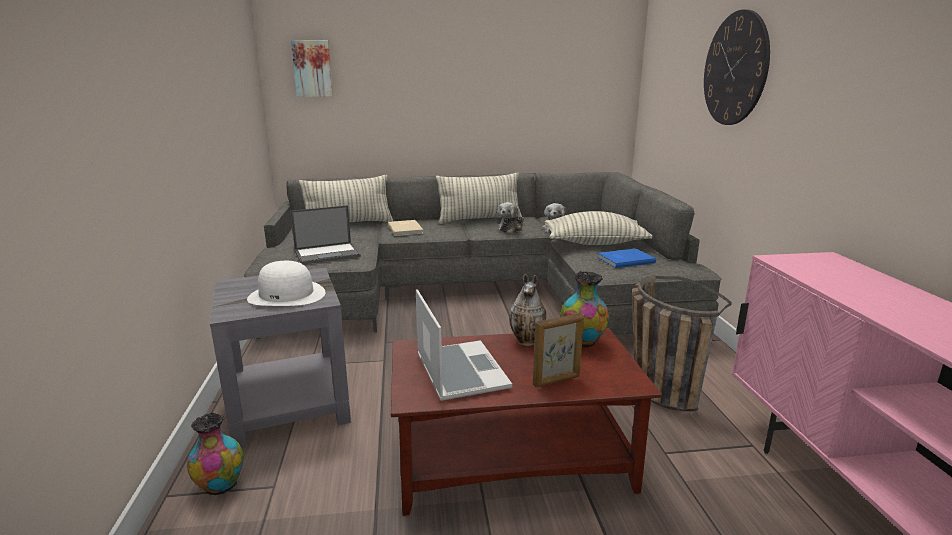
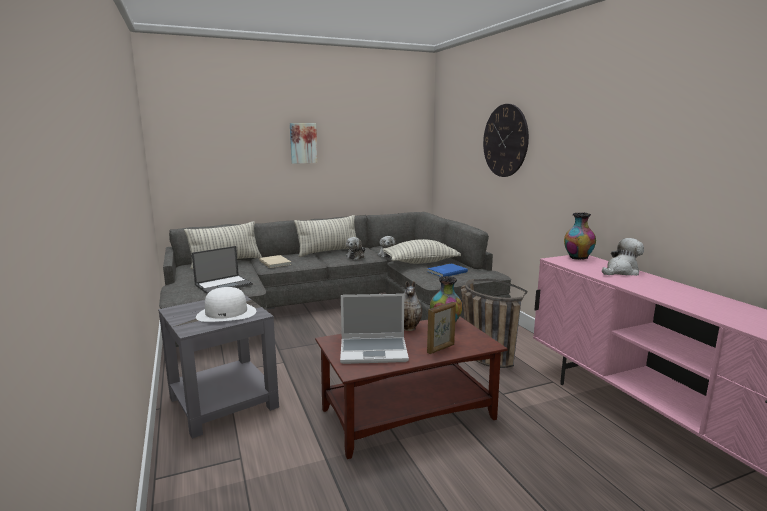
camera: 15 degrees left, 5 degrees down
(220, 485) = (197, 464): vase -> vase (577, 258)
(312, 68) = (189, 140): picture -> picture (303, 143)
(459, 371) = (374, 351): laptop -> laptop turned 120 degrees clockwise
(888, 291) = (621, 271): none -> plush toy

